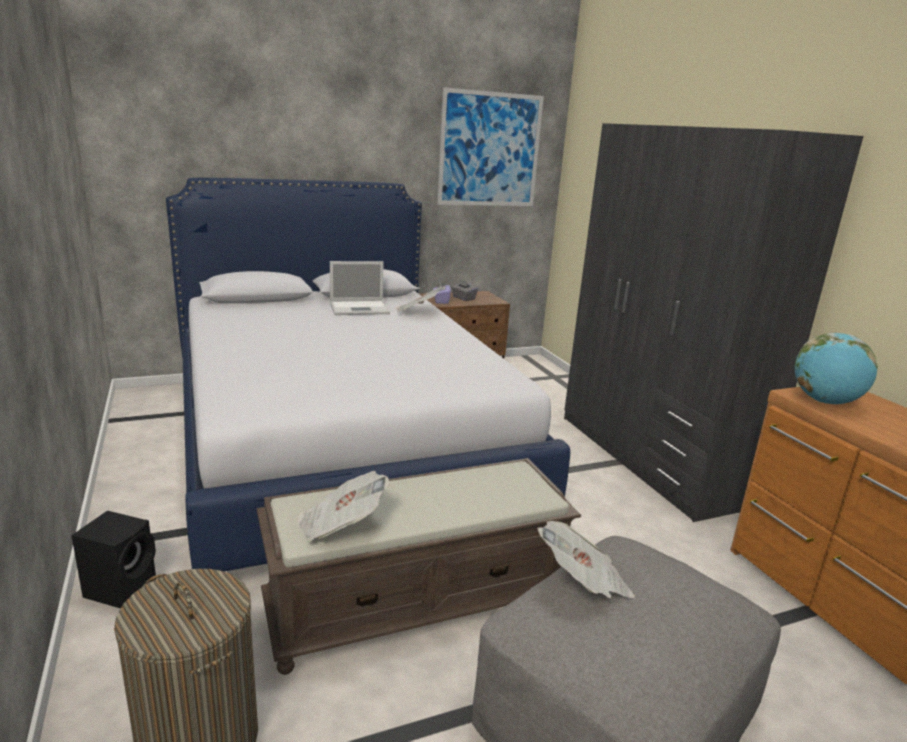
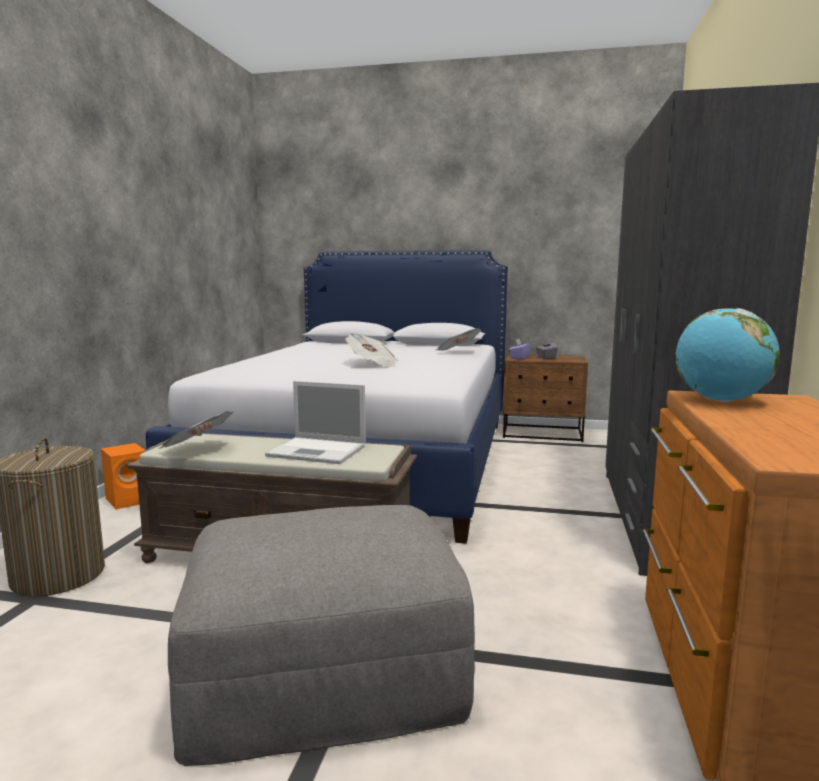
camera: 35 degrees right, 10 degrees down
(123, 588) = (129, 500): black speaker -> orange speaker
(360, 308) = (414, 349): laptop -> laptop (319, 451)
(490, 150) = (584, 217): picture -> none
(583, 582) = (301, 509): newspaper -> newspaper (372, 364)

